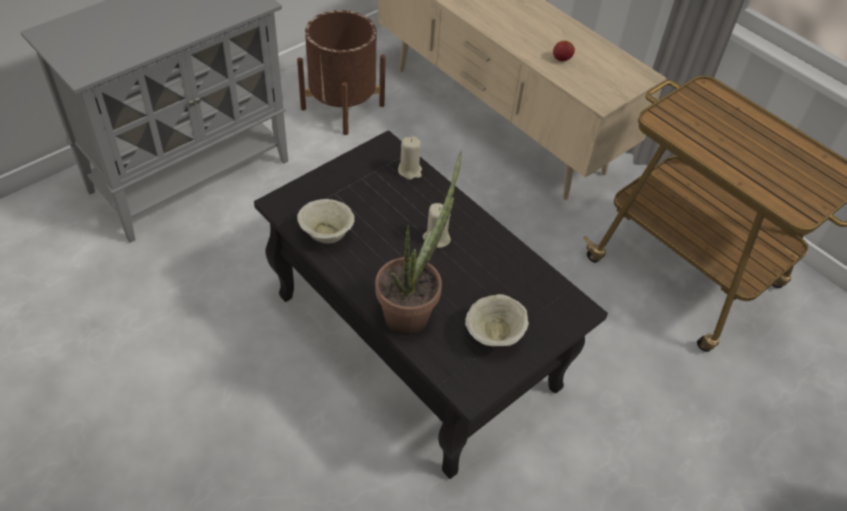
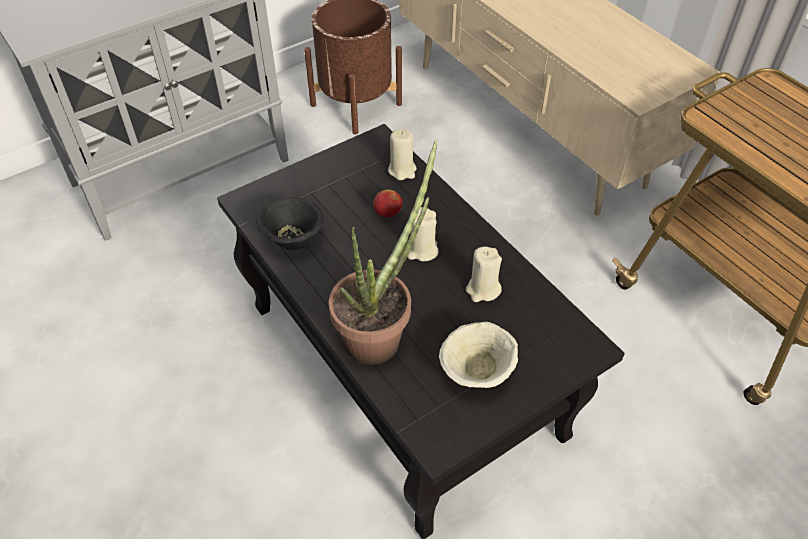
camera: 10 degrees right, 0 degrees up
(326, 235) = (292, 240): beige bowl -> black bowl
(490, 269) = (483, 290): none -> beige candle
(561, 59) = (596, 49): apple -> apple (388, 213)

